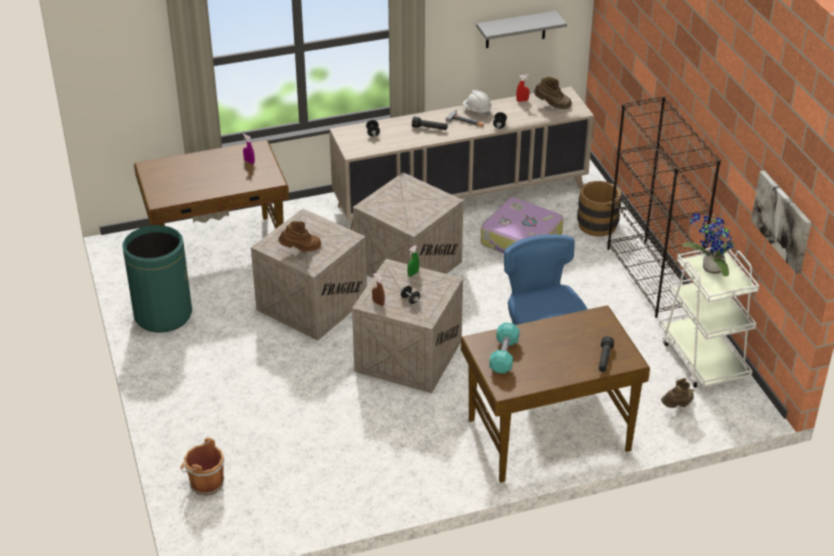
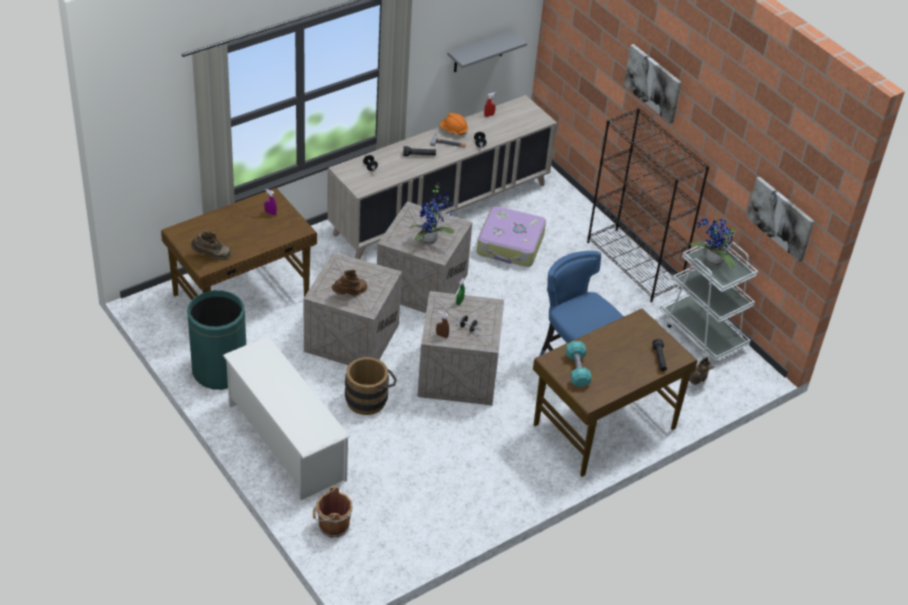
camera: 20 degrees left, 5 degrees up
(196, 392) = (285, 441): none -> white shoe rack
(411, 210) = (431, 239): none -> potted plant
(477, 110) = (453, 131): white hard hat -> orange hard hat
(552, 105) = (517, 117): brown boot -> brown boot (211, 256)
(601, 223) = (572, 218): brown bucket -> brown bucket (369, 398)
(678, 66) = (653, 83): none -> picture

